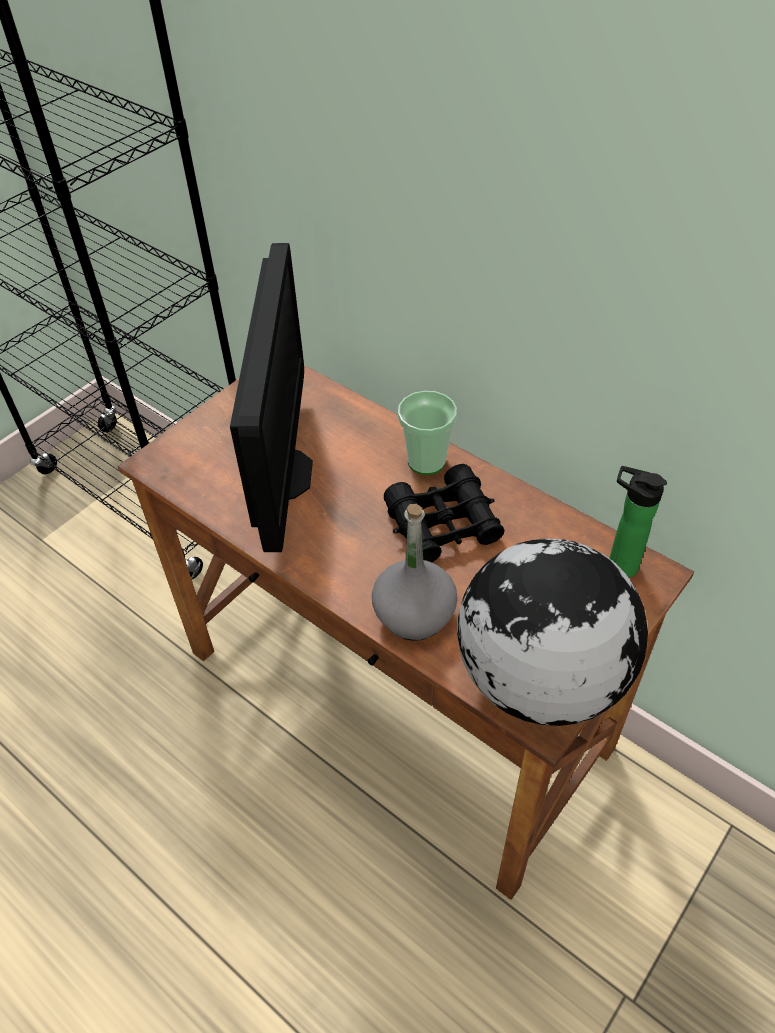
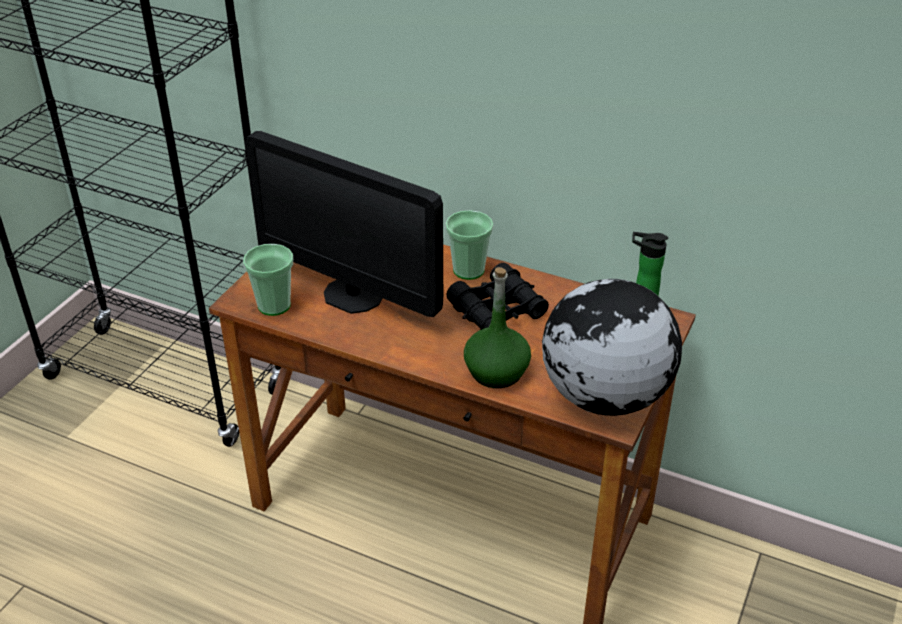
camera: 15 degrees left, 10 degrees down
(188, 475) = (274, 305): none -> cup
(281, 474) = (353, 295): monitor -> monitor turned 135 degrees clockwise
(414, 614) = (496, 372): grey bottle -> green bottle

